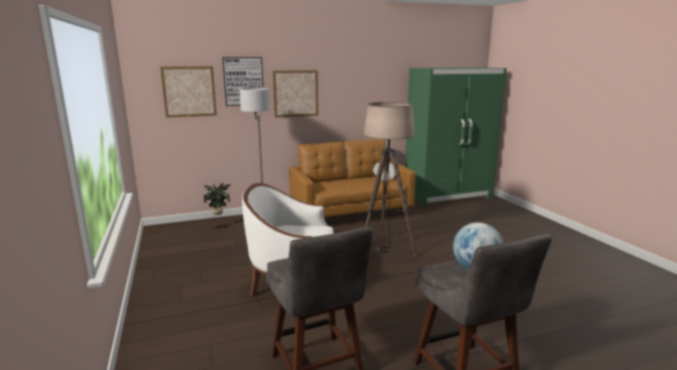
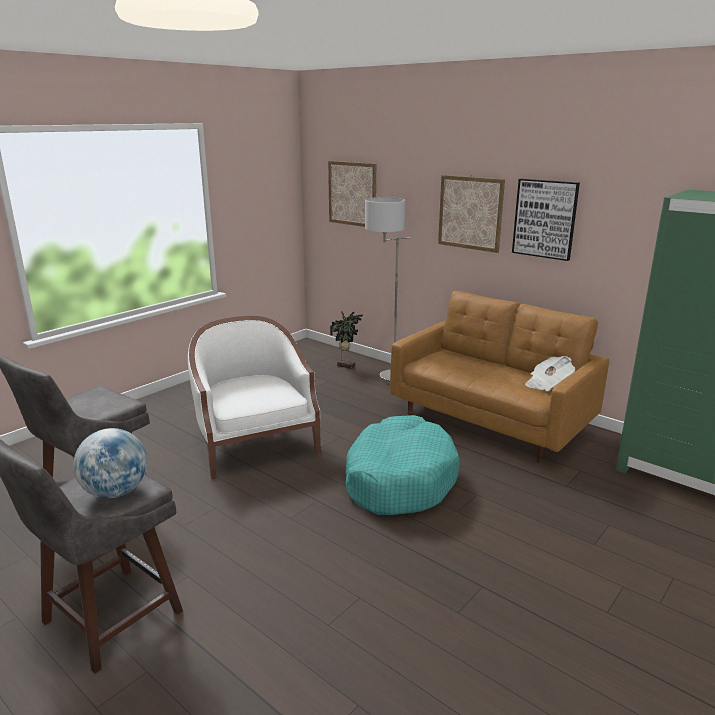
camera: 60 degrees right, 5 degrees up
(243, 81) = (407, 187): picture -> picture (545, 219)
(385, 250) = (399, 479): floor lamp -> turquoise dog bed

